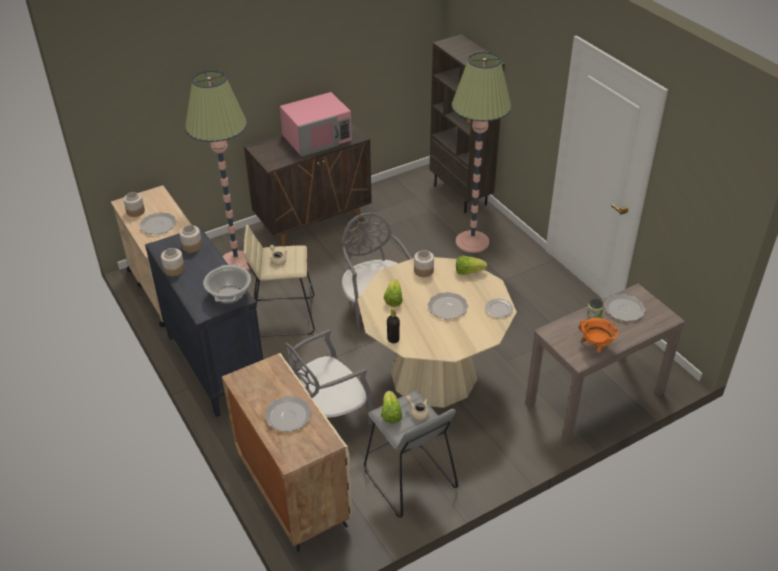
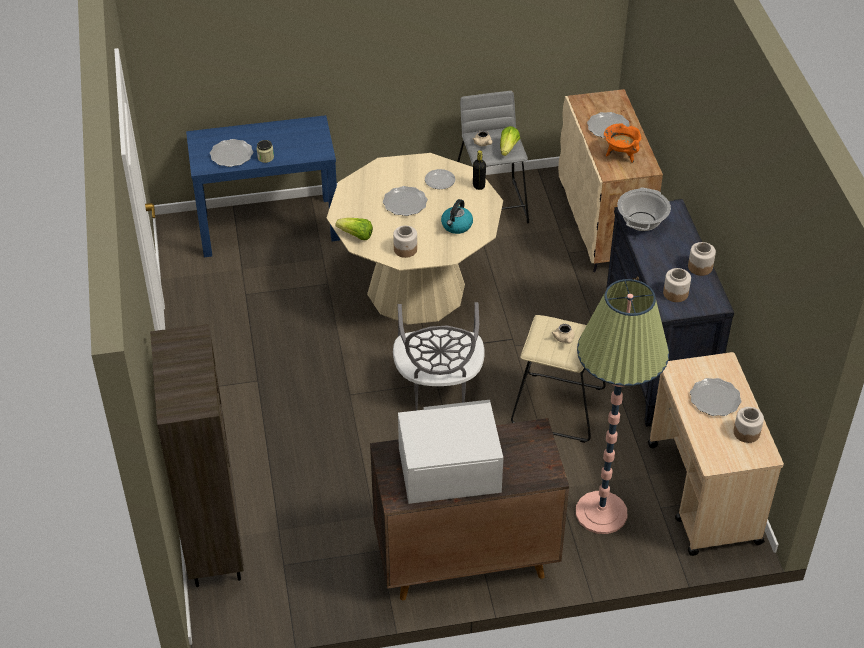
camera: 160 degrees left, 5 degrees up
(317, 137) = (448, 469): pink microwave -> white microwave
(329, 414) = (544, 279): grey chair -> none
(393, 299) = (456, 226): lettuce -> kettle
(472, 242) = (257, 451): floor lamp -> none
(499, 309) = (354, 188): plate -> plate (440, 180)
(595, 347) = (291, 130): orange cooking pot -> orange cooking pot (620, 155)
(595, 397) = (269, 226): brown console table -> blue console table

